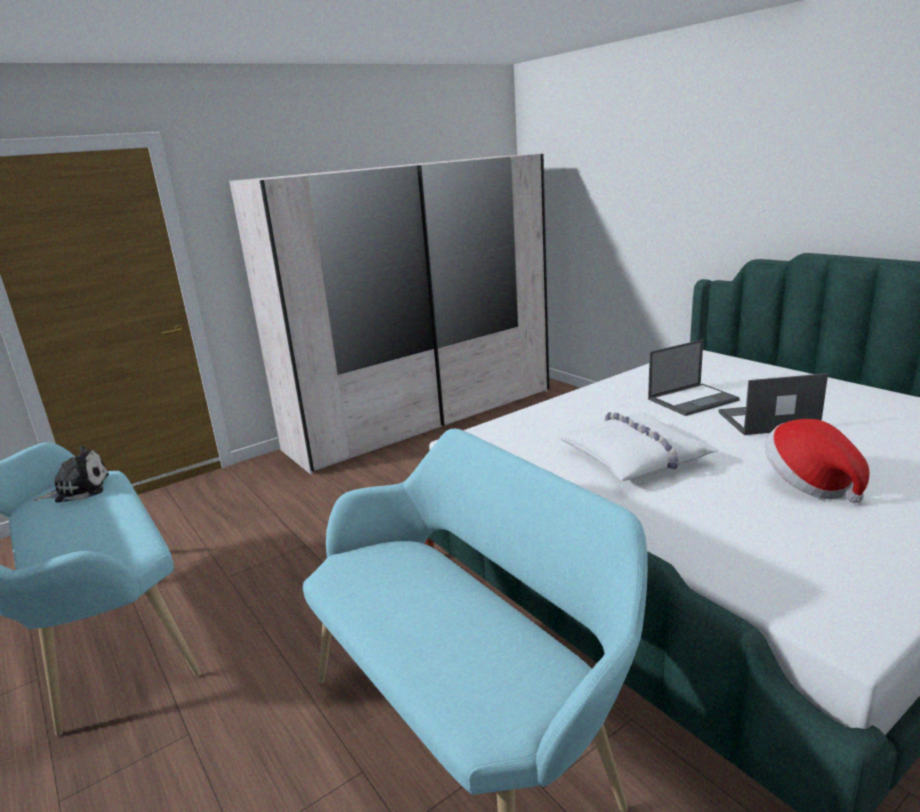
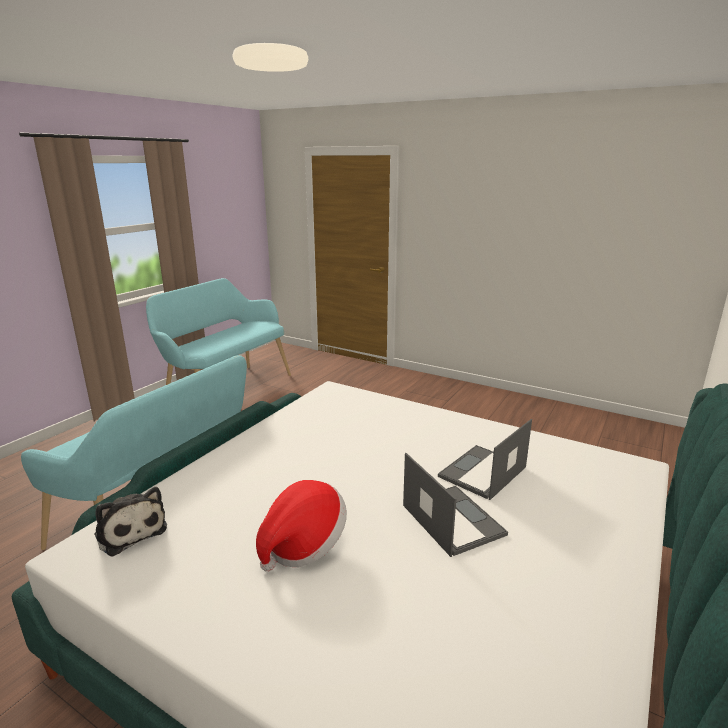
camera: 65 degrees right, 0 degrees up
(79, 489) = (256, 325): plush toy -> plush toy (130, 530)
(424, 418) = (519, 406): white wardrobe -> none
(635, 457) = (329, 454): white pillow -> none
(693, 399) = (482, 473): laptop -> laptop turned 90 degrees clockwise

